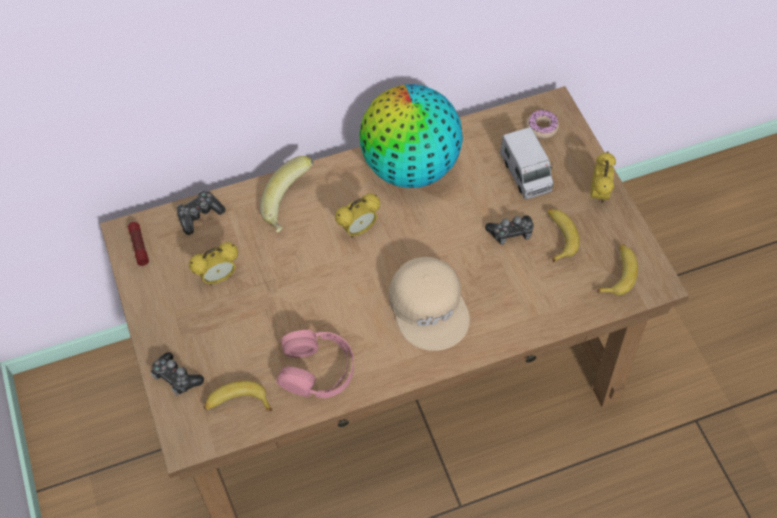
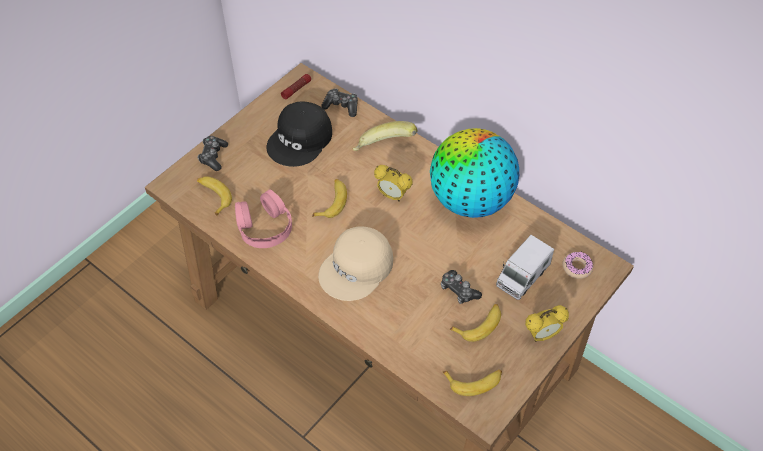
camera: 60 degrees right, 5 degrees down
(218, 277) = (301, 140): alarm clock -> black cap
(327, 288) = (332, 201): none -> banana

